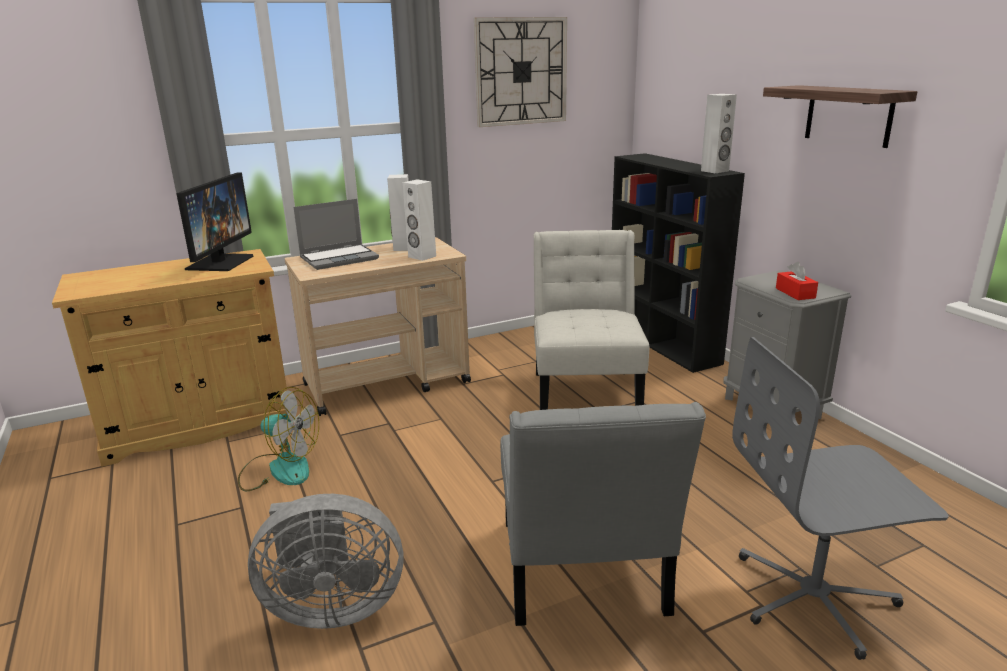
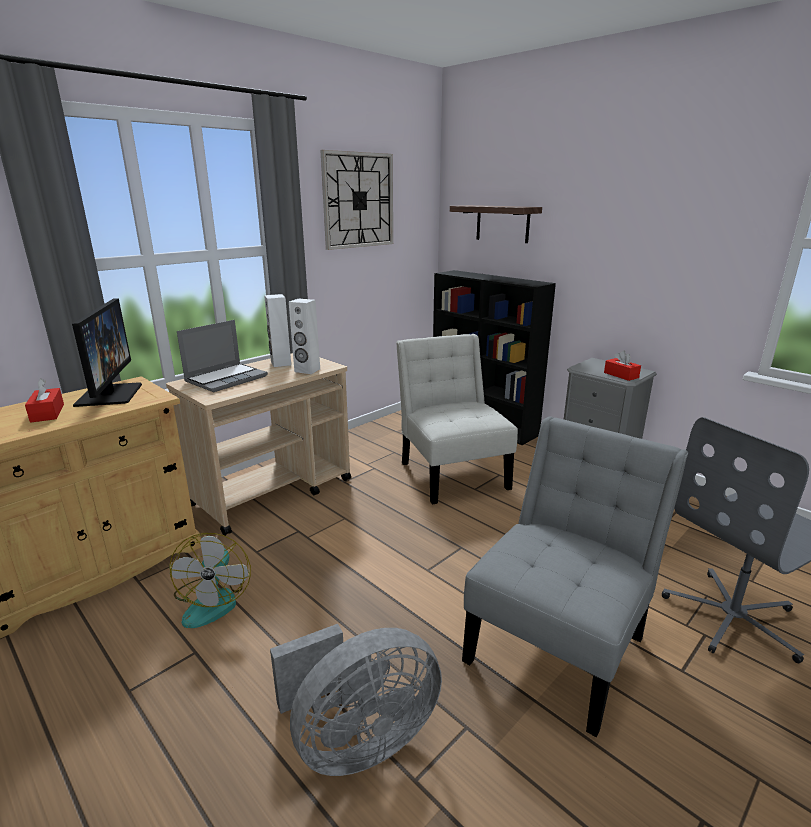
camera: 20 degrees left, 0 degrees up
(162, 273) = (47, 413): none -> red tissue box
(279, 469) = (214, 600): fan -> fan turned 90 degrees clockwise
(582, 574) = (559, 642): grey chair -> grey chair turned 120 degrees counterclockwise
(715, 171) = (532, 282): white speaker -> none
(848, 115) = (649, 235): shelf -> shelf (502, 223)

